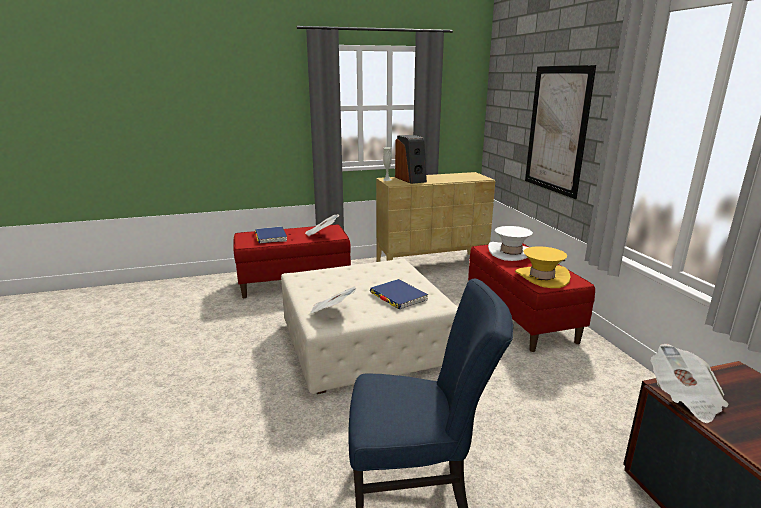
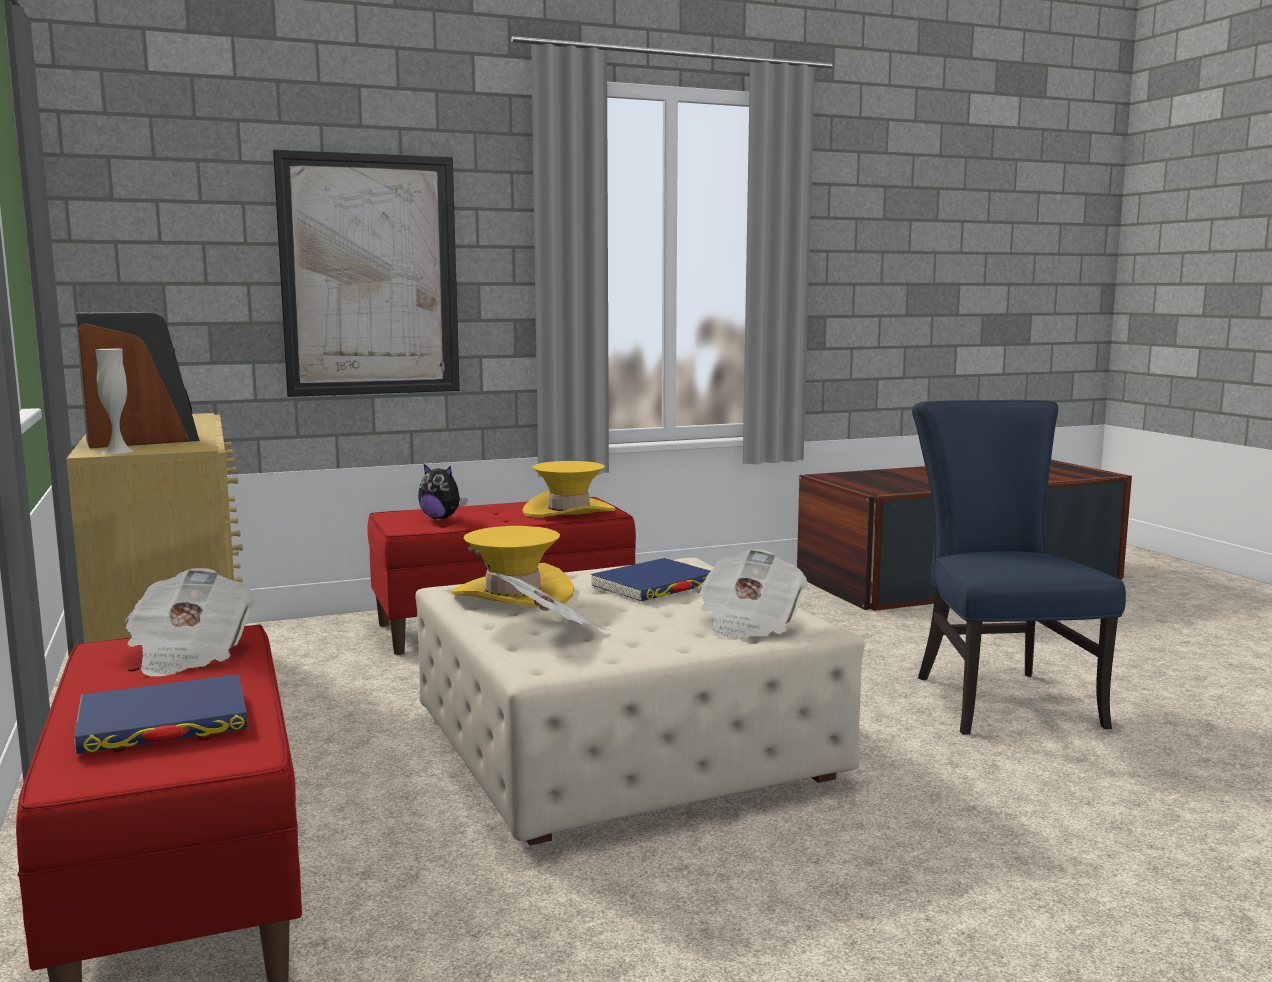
camera: 95 degrees left, 10 degrees down
(388, 271) = (513, 594): none -> yellow hat
(511, 253) = (441, 518): white hat -> plush toy
(684, 398) = (891, 490): newspaper -> newspaper (551, 631)

